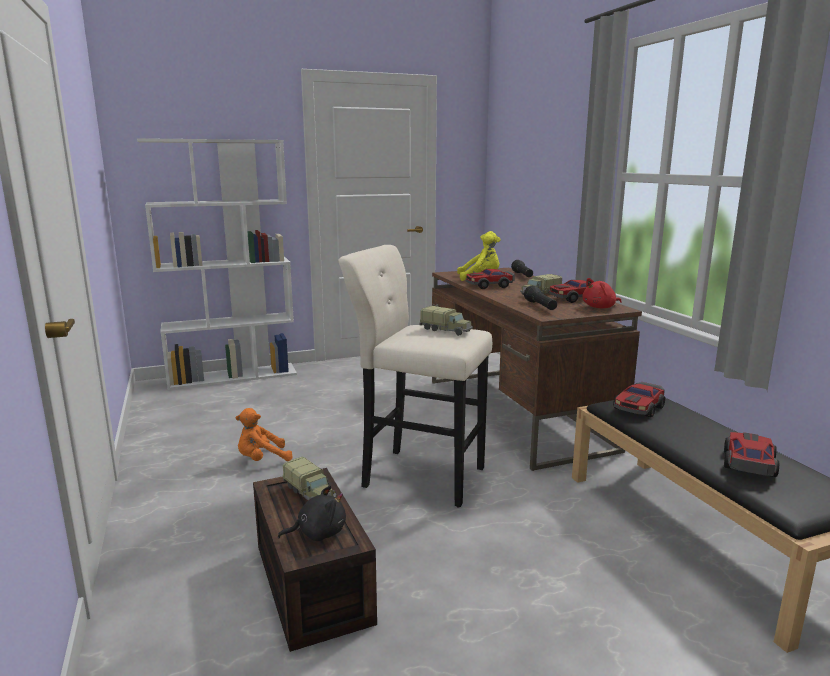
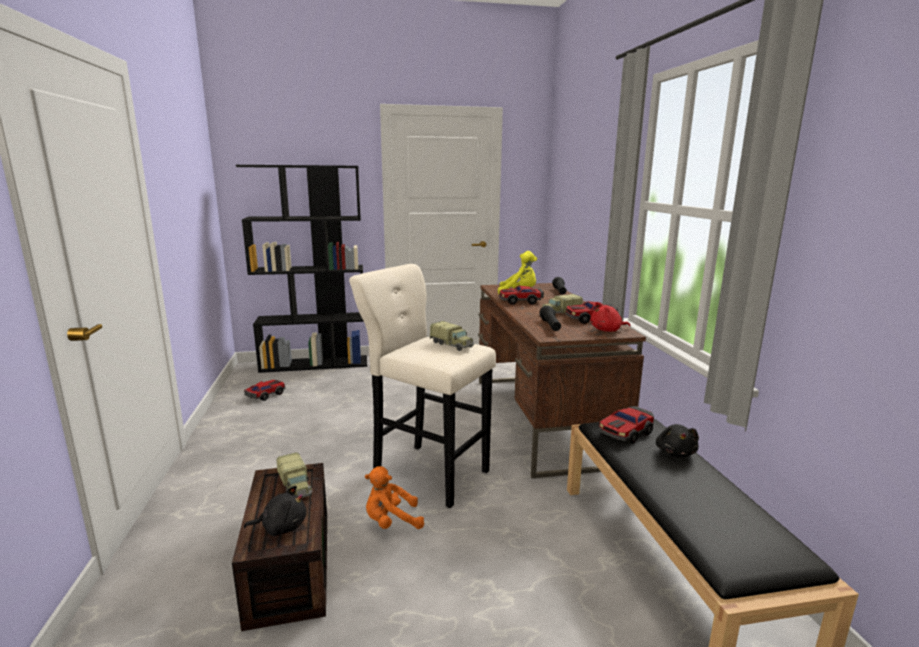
camera: 10 degrees right, 0 degrees up
(233, 376) = (315, 364): white bookcase -> black bookcase
(262, 459) = (302, 443): orange plush toy -> orange plush toy (391, 522)
(695, 421) = (675, 452): none -> black plush toy
(748, 464) = (705, 506): toy car -> toy car (265, 395)

